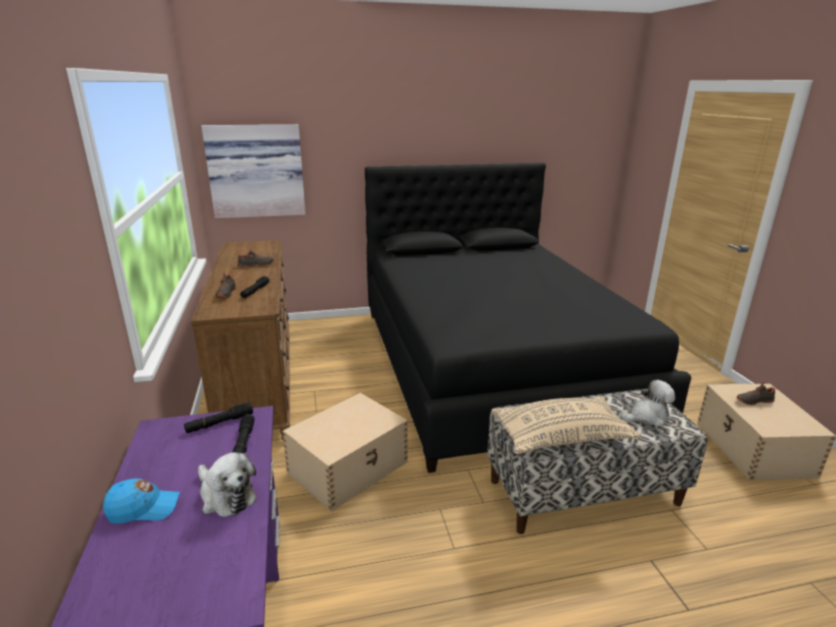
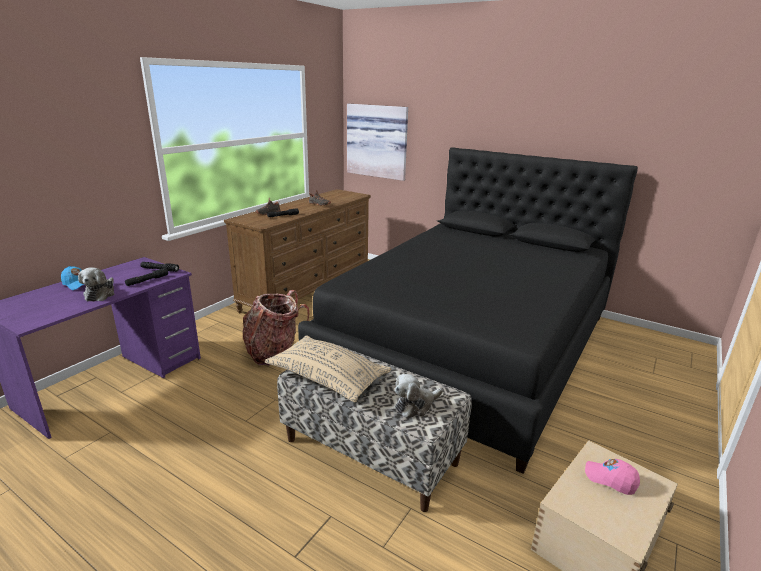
camera: 45 degrees right, 0 degrees up
(349, 467) = (274, 352): beige storage box -> backpack
(647, 416) = (416, 405): plush toy -> plush toy turned 120 degrees clockwise
(753, 400) = (610, 479): black shoe -> pink cap

